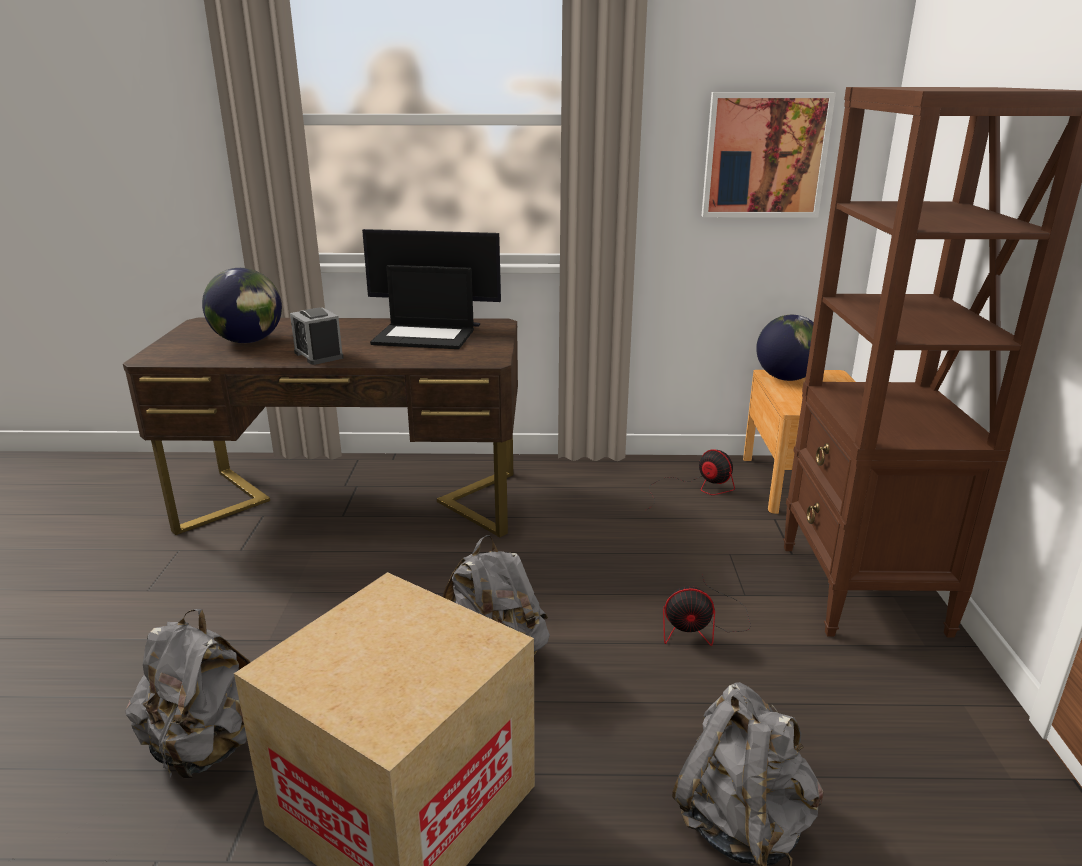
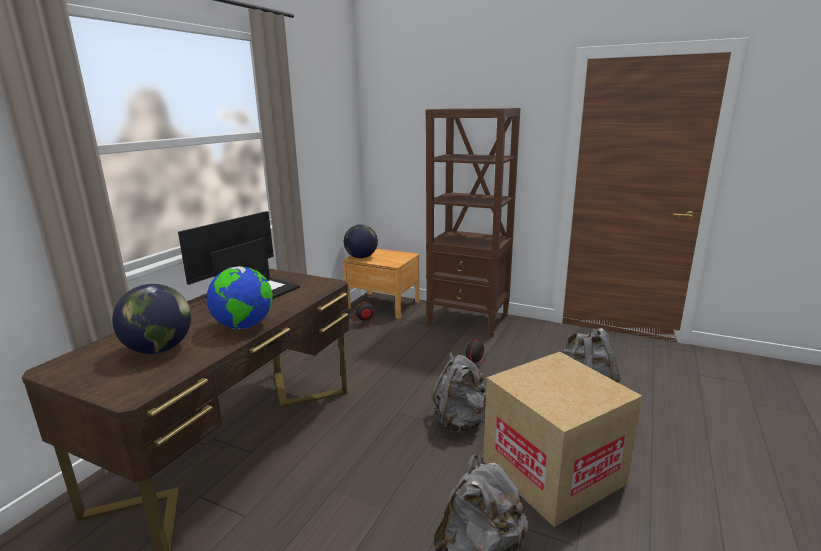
camera: 65 degrees left, 5 degrees down
(318, 355) = (244, 326): alarm clock -> globe
(765, 155) = (328, 147): picture -> none

